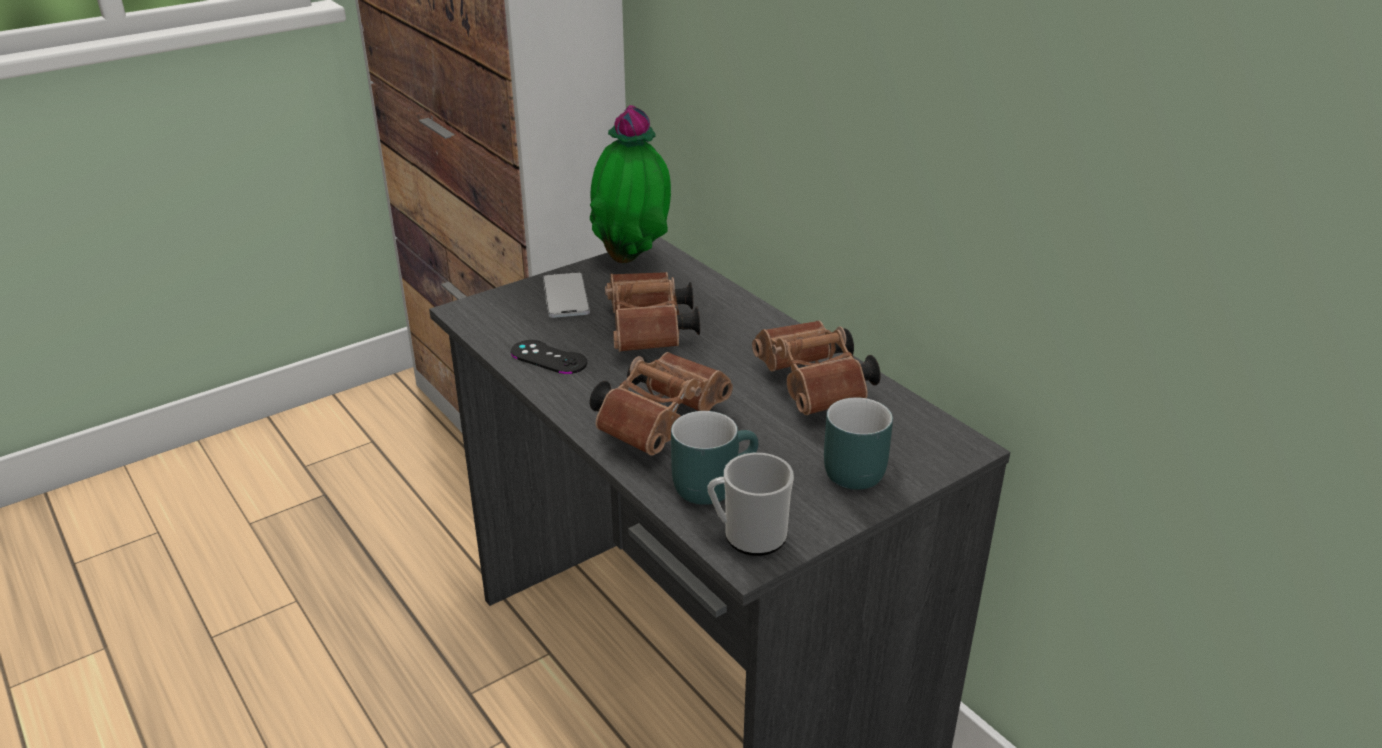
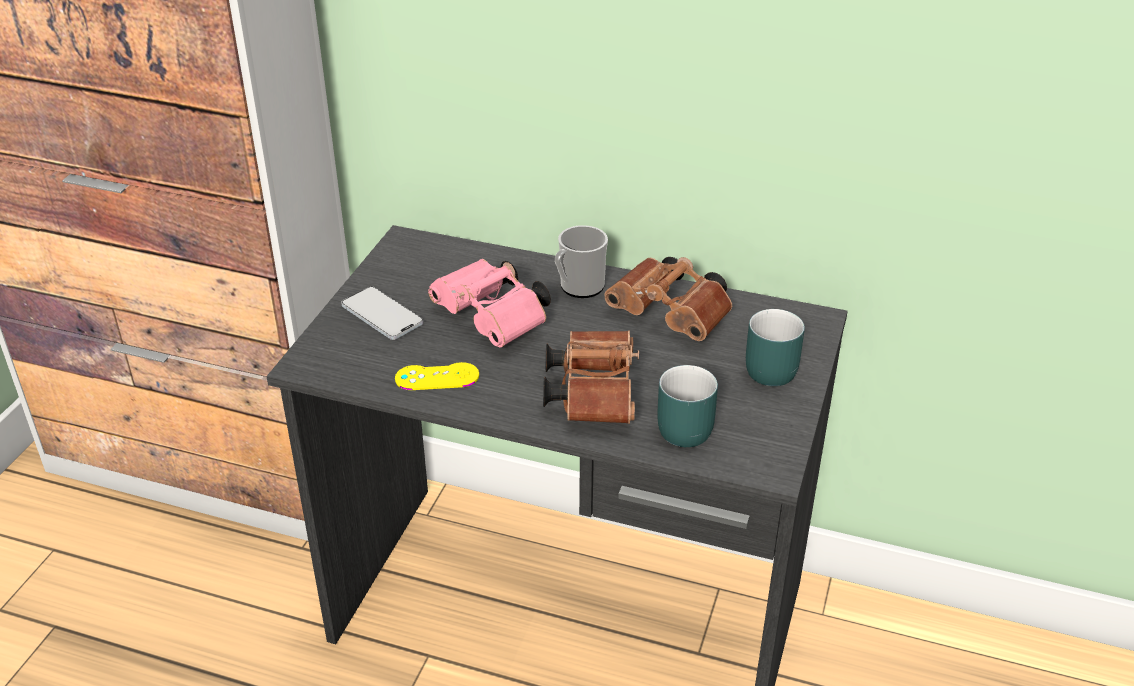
camera: 35 degrees left, 5 degrees up
(548, 357) = (437, 377): black game controller -> yellow game controller
(633, 259) = (398, 256): potted plant -> none
(650, 333) = (494, 320): brown binoculars -> pink binoculars
(748, 536) = (755, 453): mug -> mug (578, 288)

